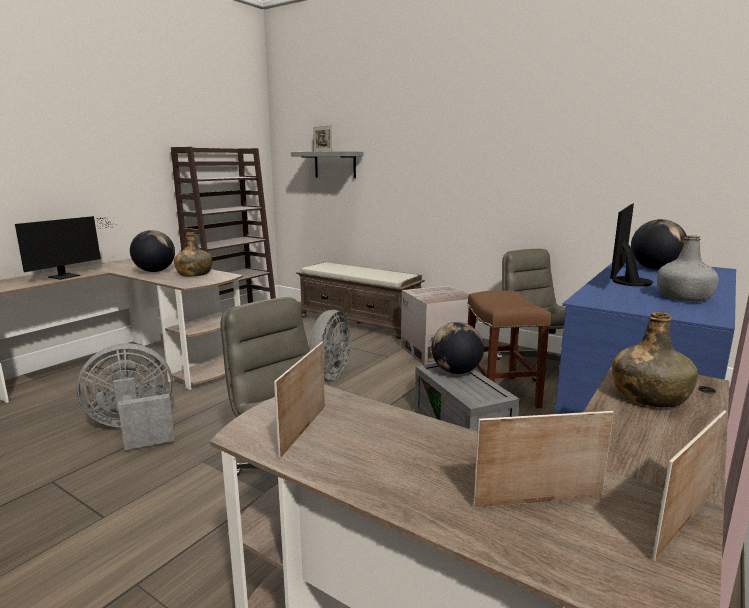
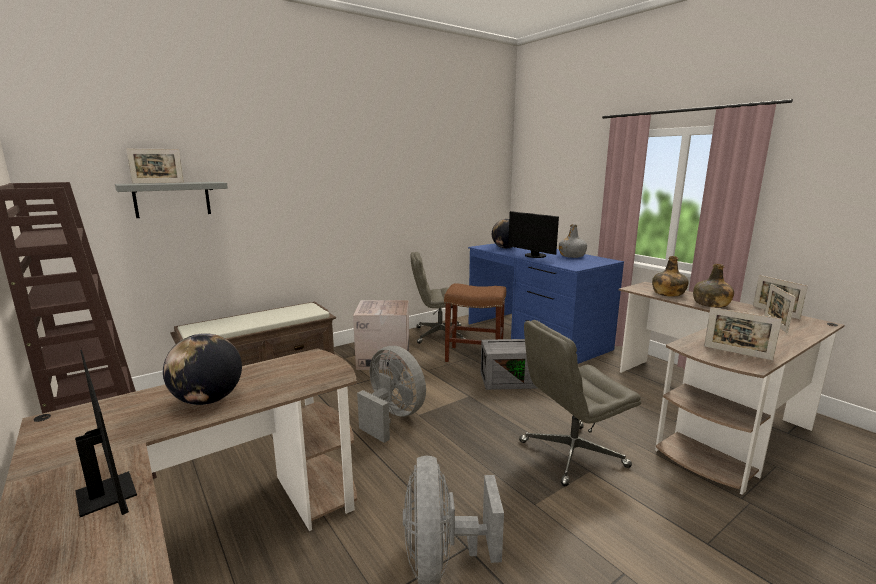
camera: 70 degrees left, 0 degrees up
(194, 274) = (276, 373): green bottle -> green bottle (711, 304)
(456, 371) = (504, 344): globe -> none

